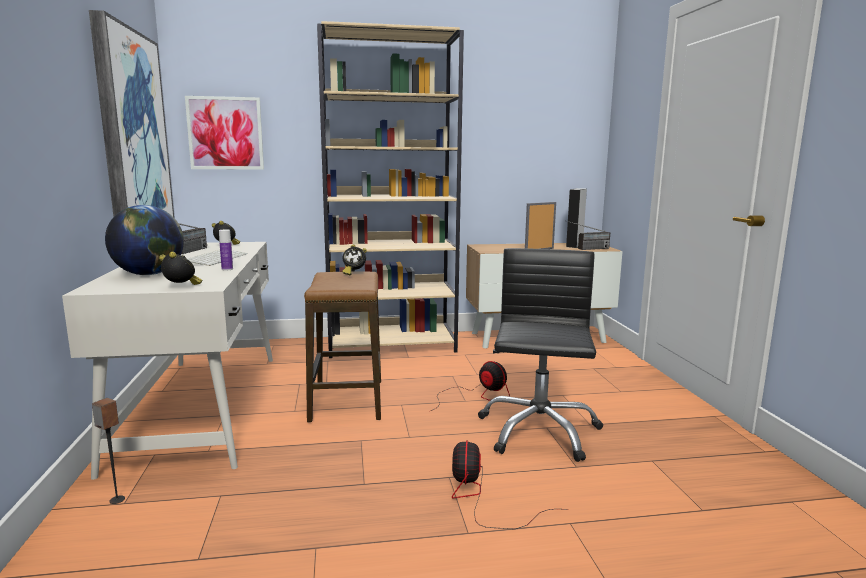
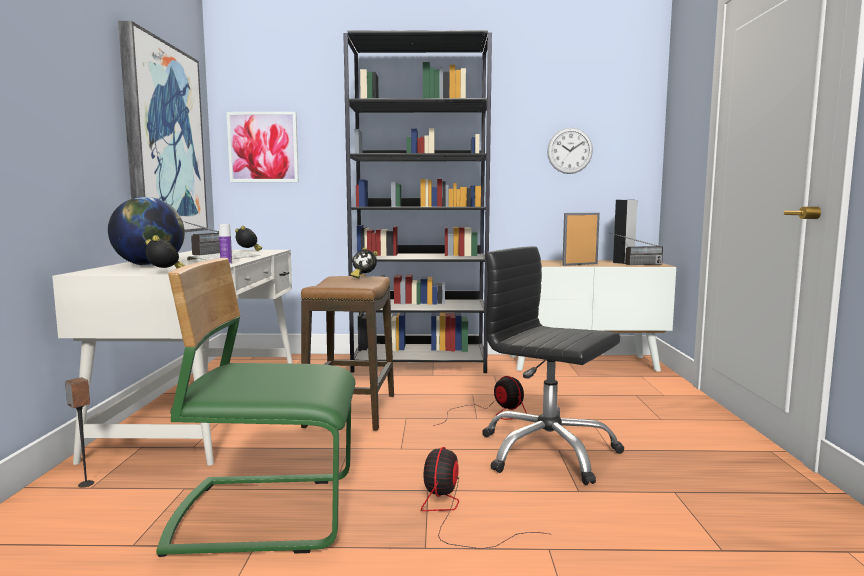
camera: 10 degrees right, 5 degrees down
(311, 514) = (265, 513): none -> green chair
(392, 344) = (420, 363): beige bookcase -> black bookcase
(526, 141) = (569, 150): none -> wall clock
(538, 431) = (547, 452): black office chair -> black office chair turned 75 degrees counterclockwise

